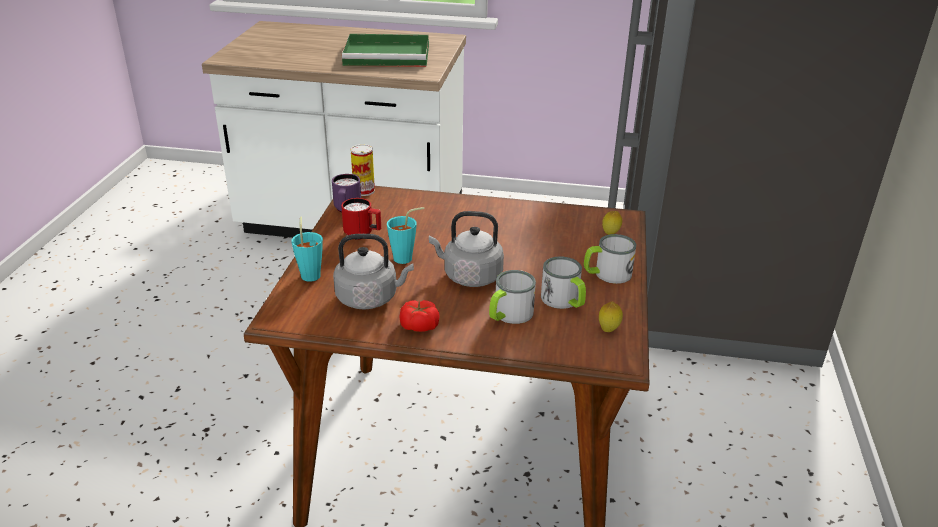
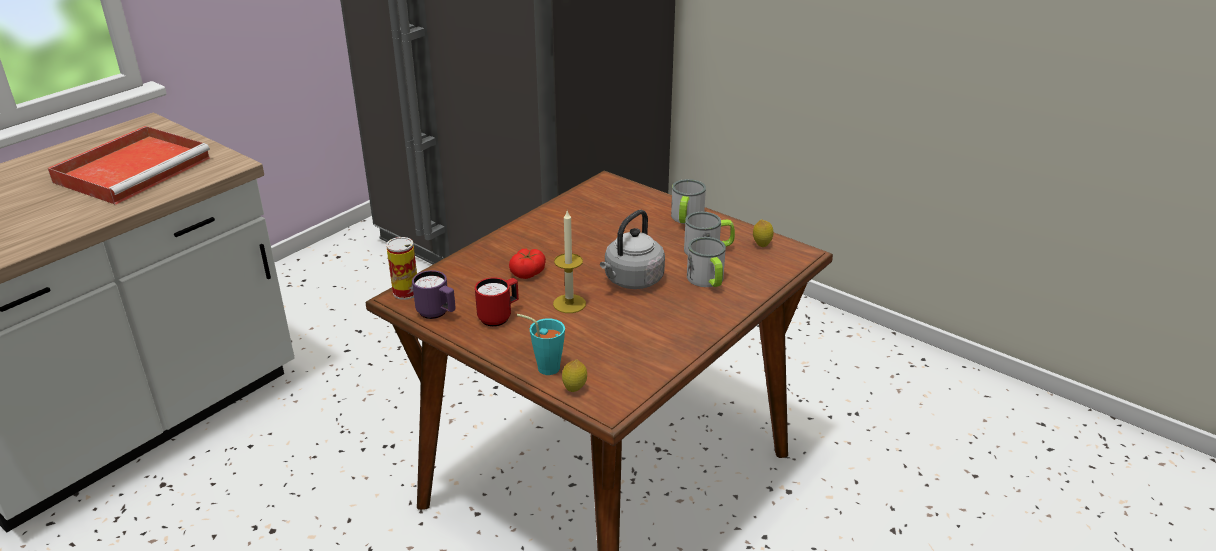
camera: 60 degrees left, 0 degrees up
(370, 298) = (621, 343): grey kettle -> none
(389, 55) = (135, 169): green tray -> red tray
(407, 258) = (569, 304): turquoise cup -> candle
(419, 325) = (687, 328): tomato -> tomato (528, 272)
(610, 234) = (628, 196): lemon -> lemon (574, 389)

